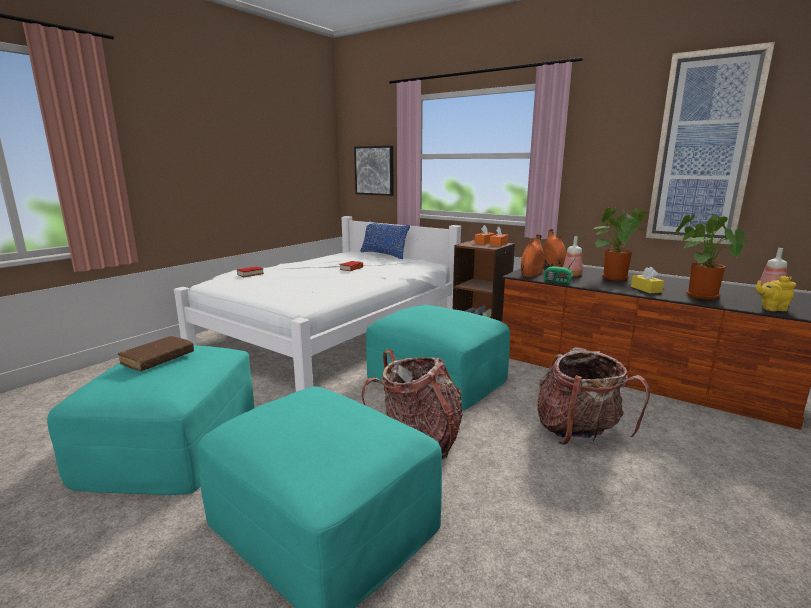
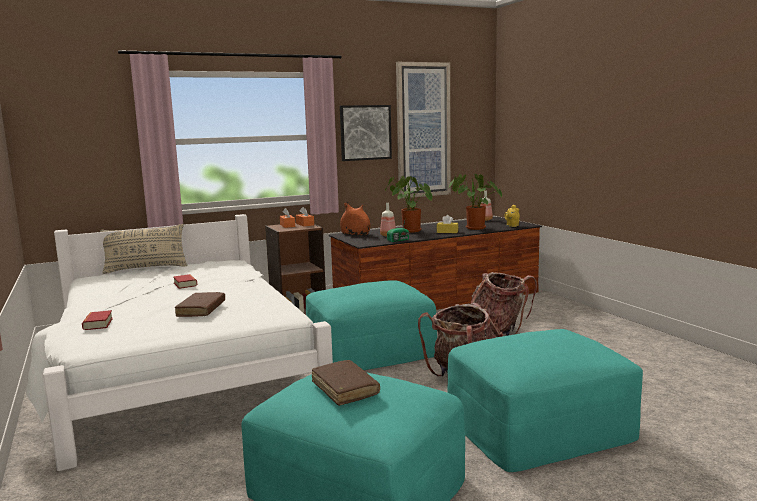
camera: 60 degrees left, 5 degrees down
(294, 284) = (201, 310): none -> brown book
(374, 170) = (88, 163): picture -> picture (365, 132)
(383, 255) = (146, 269): blue pillow -> beige pillow
(531, 274) = (368, 241): orange vase -> none

